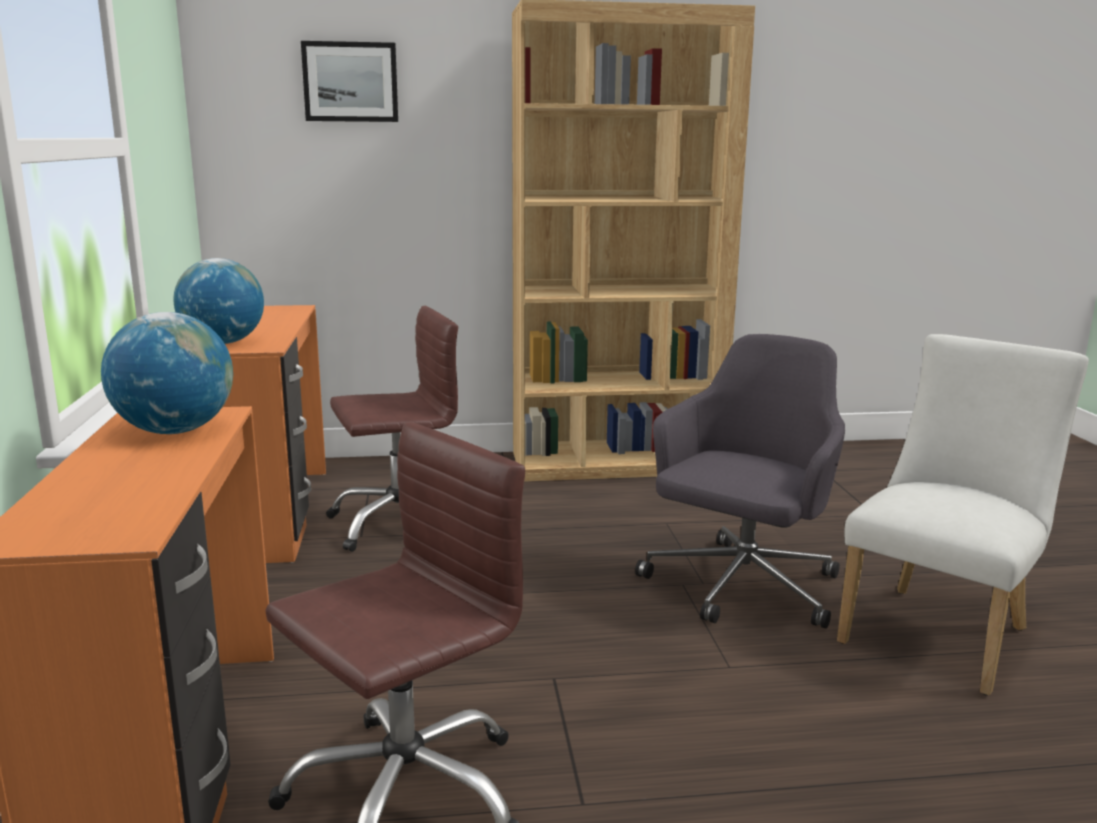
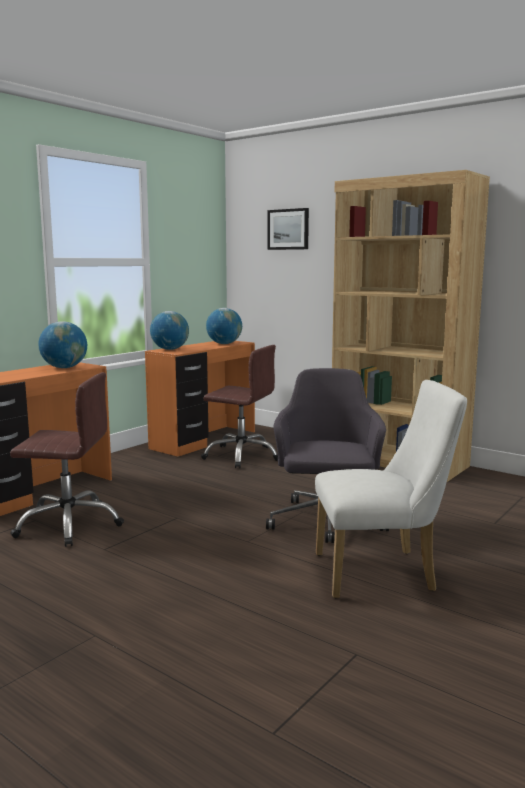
camera: 45 degrees right, 5 degrees down
(276, 315) = (224, 344): none -> globe
(741, 587) = (327, 522): grey office chair -> grey office chair turned 75 degrees counterclockwise

